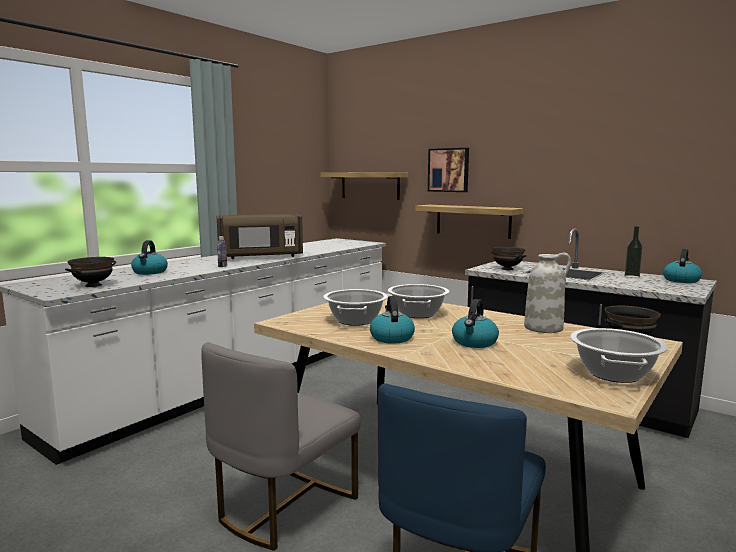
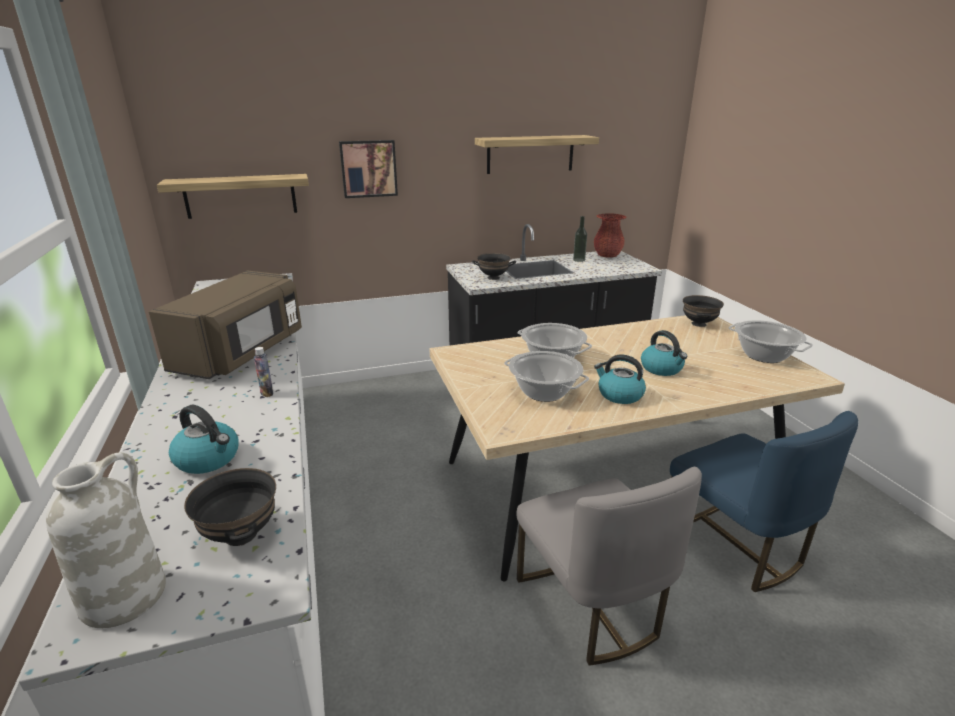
camera: 55 degrees left, 15 degrees up
(473, 221) = (406, 227): shelf -> shelf (530, 154)
(544, 328) = (643, 333): white vase -> white vase (125, 595)
(681, 280) = (607, 255): kettle -> red vase

